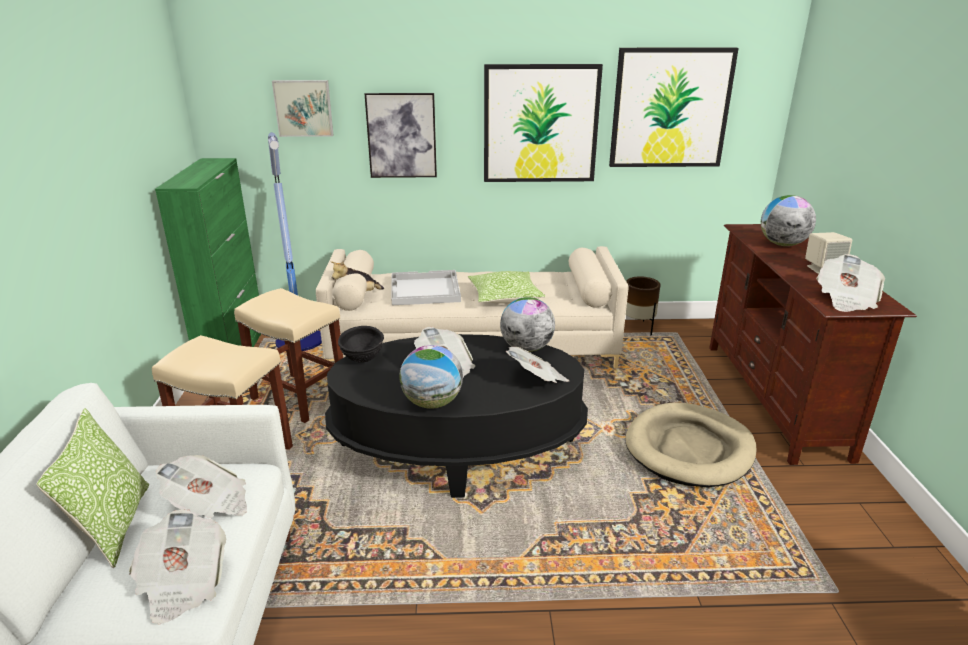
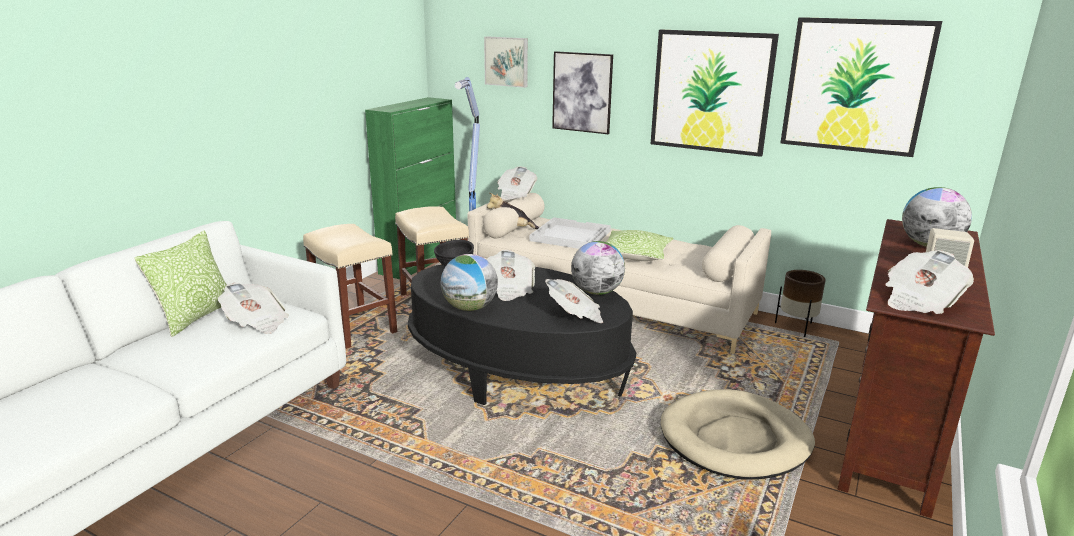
camera: 30 degrees right, 5 degrees down
(182, 583) = (195, 357): newspaper -> newspaper (515, 194)

